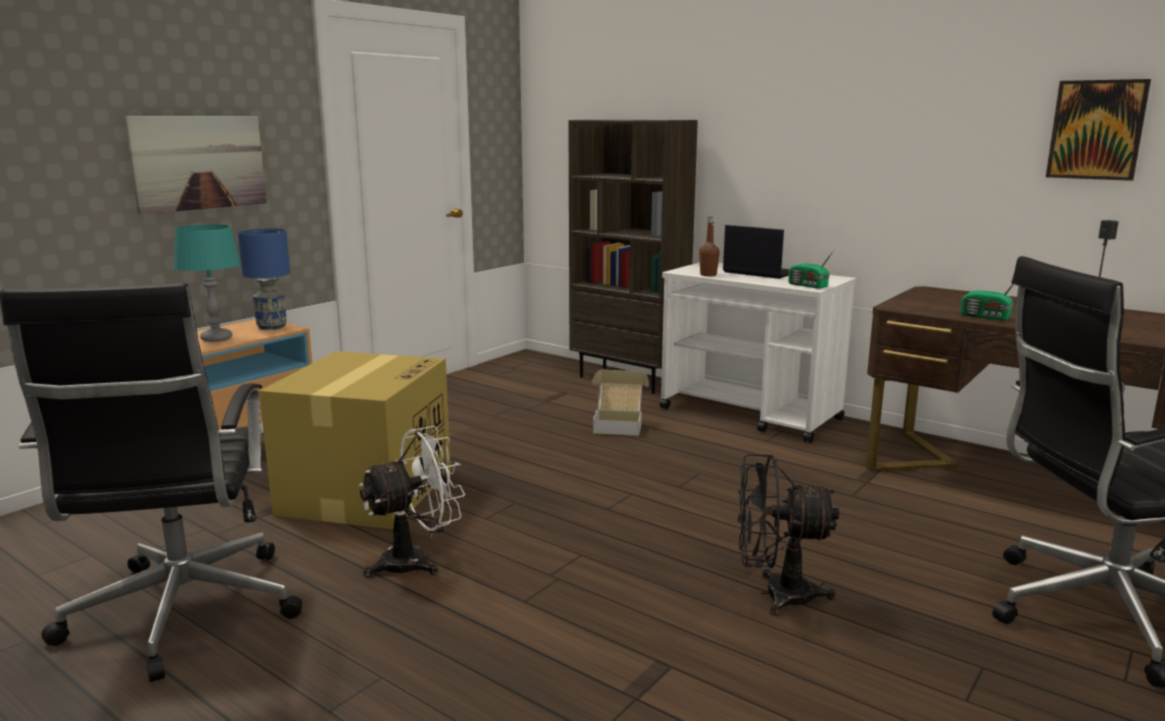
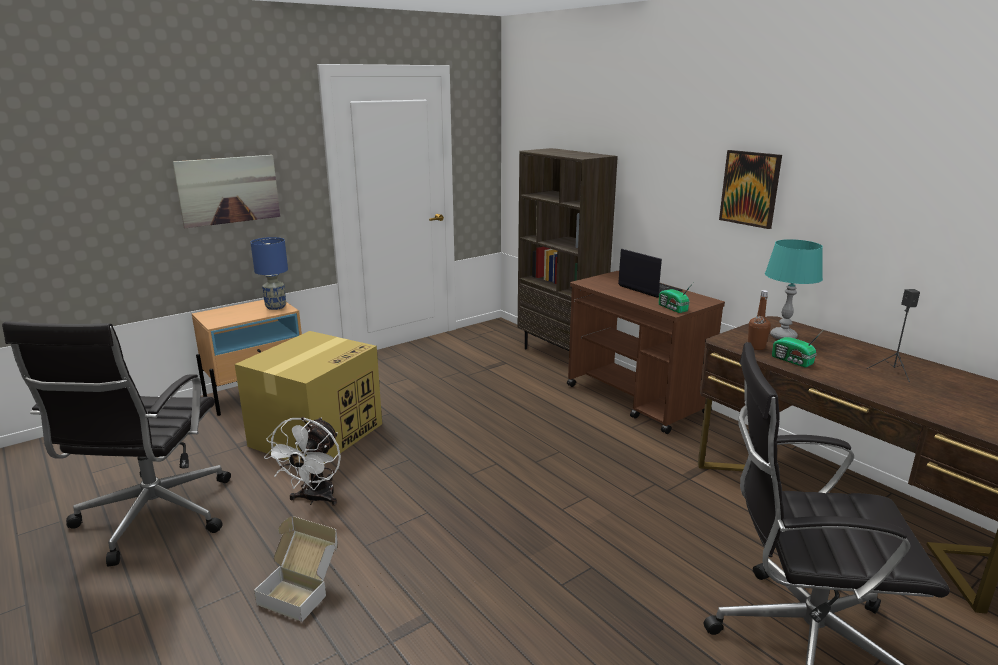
camera: 15 degrees right, 5 degrees up
(217, 338) = (233, 315): turquoise table lamp -> turquoise table lamp (783, 336)
(416, 561) = (315, 499): white fan -> white fan turned 120 degrees clockwise
(618, 425) = (526, 398): cardboard box -> cardboard box (301, 590)
(708, 275) = (603, 288): brown bottle -> brown bottle (756, 347)
(751, 414) = (636, 399): white cart -> brown cart
(775, 595) = (546, 573): black fan -> none
(1096, 130) = (927, 200): picture -> picture (750, 188)

